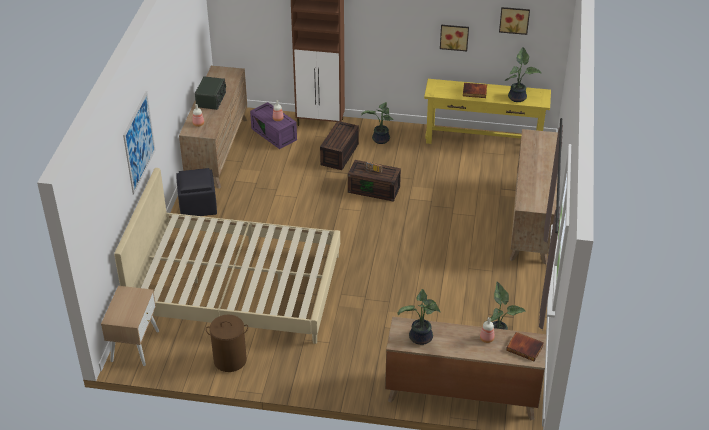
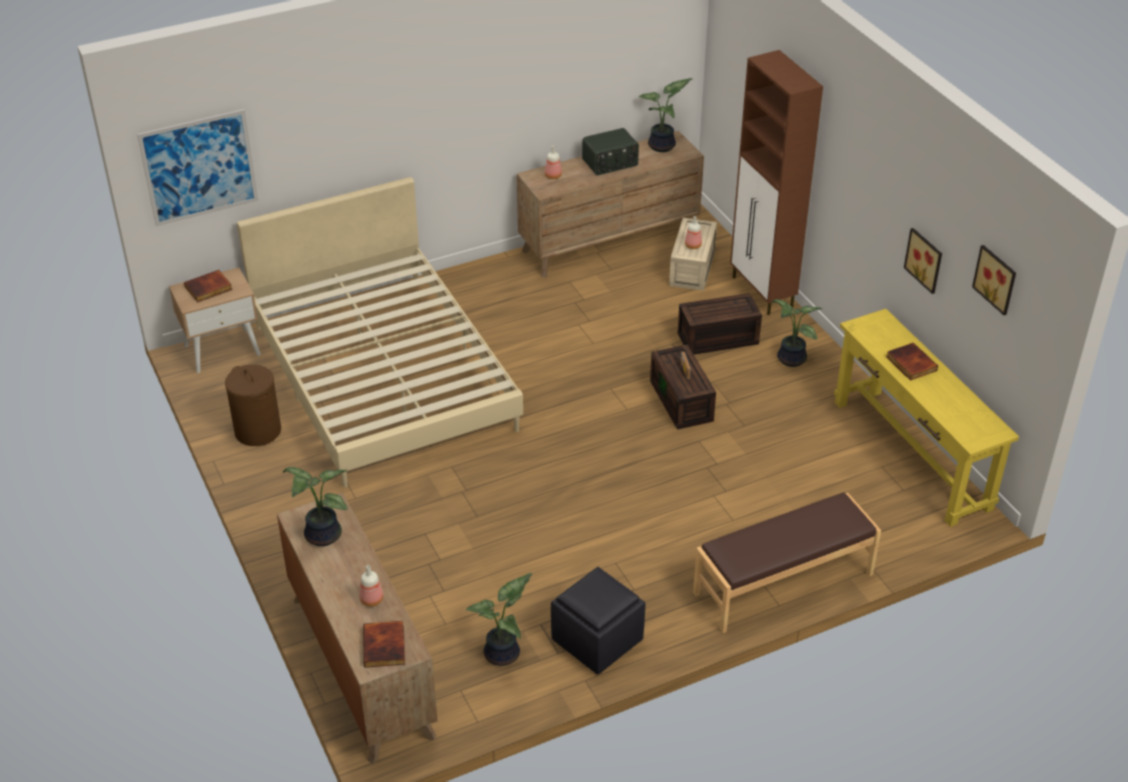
camera: 55 degrees right, 0 degrees up
(125, 307) = (208, 289): none -> book
(139, 142) = (378, 124): picture -> picture (199, 167)
(197, 206) = (494, 277): black ottoman -> black ottoman (597, 639)
(275, 134) = (693, 268): purple storage box -> beige storage box
(518, 97) = (953, 411): potted plant -> potted plant (663, 146)
(531, 221) = (784, 584): brown dresser -> brown bench

